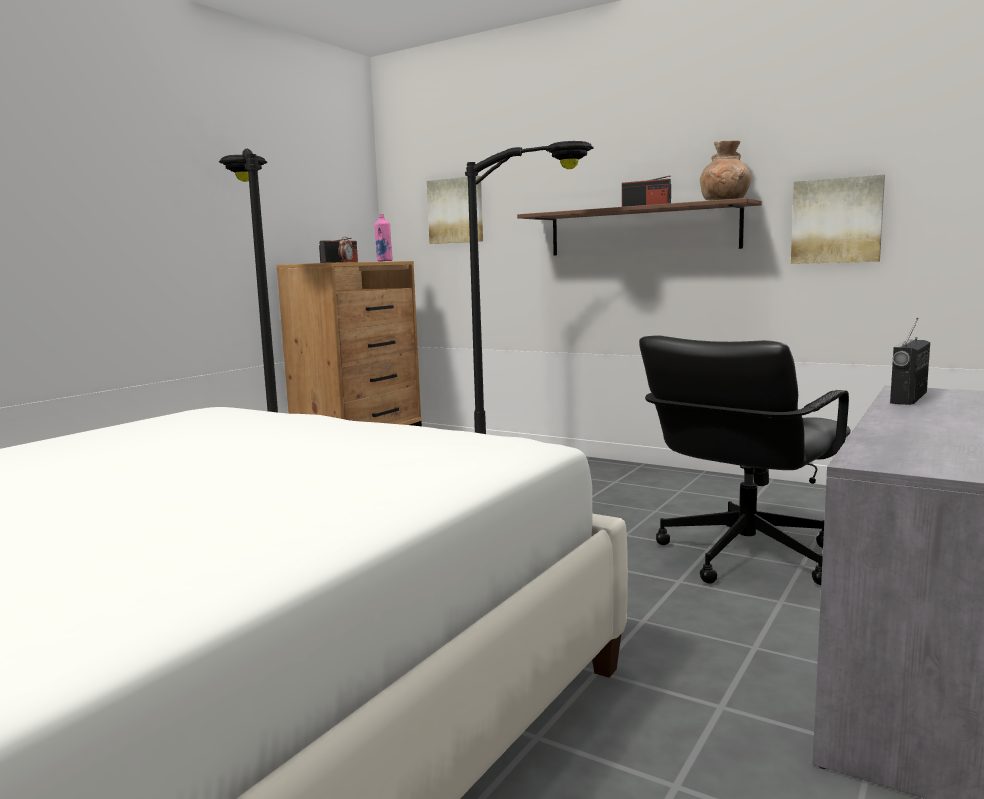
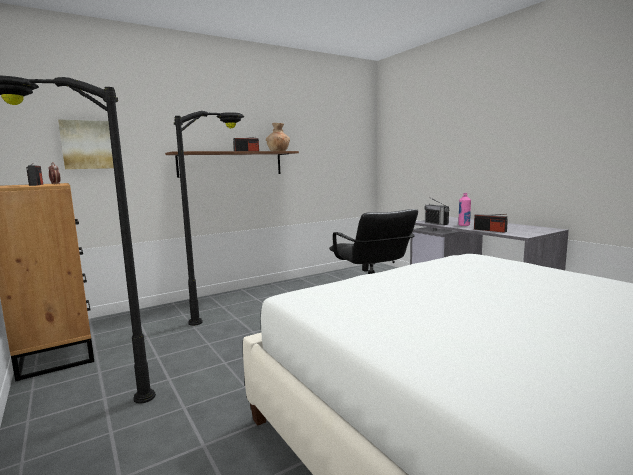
camera: 65 degrees left, 0 degrees up
(384, 261) = (47, 183): pink bottle -> pink bottle (464, 225)
(836, 221) = (313, 162): picture -> none
(890, 434) = (490, 230): none -> radio

